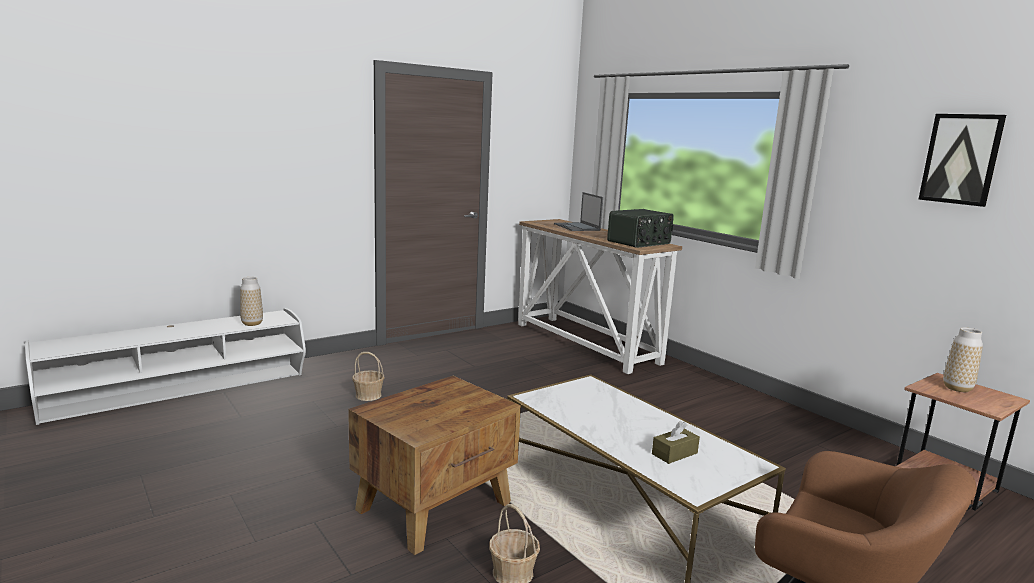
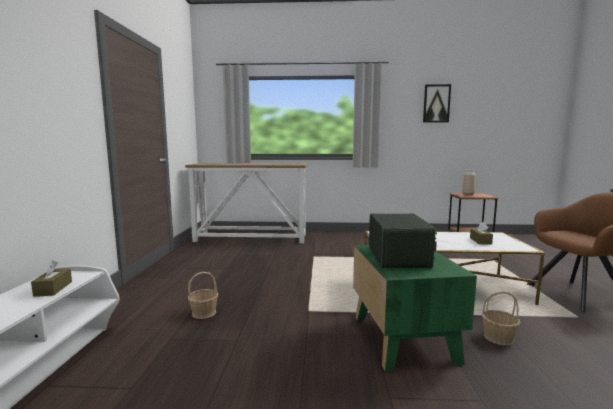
camera: 50 degrees left, 5 degrees down
(252, 323) = (53, 289): vase -> brown tissue box
(436, 505) = (403, 337): brown side table -> green side table
(577, 227) = (229, 163): laptop -> none
(639, 242) = (288, 164): radio -> radio (399, 257)

